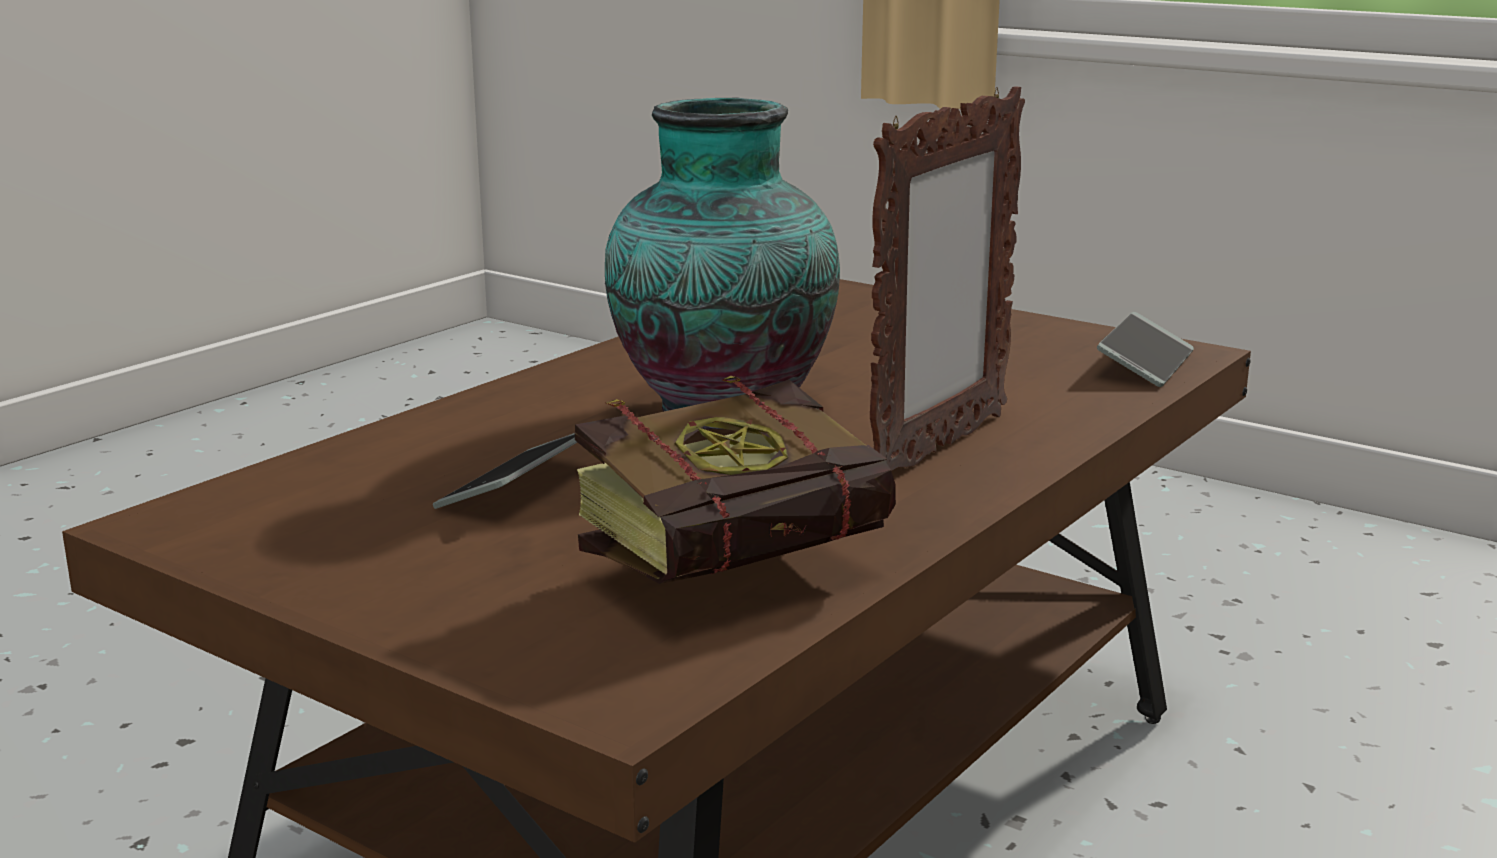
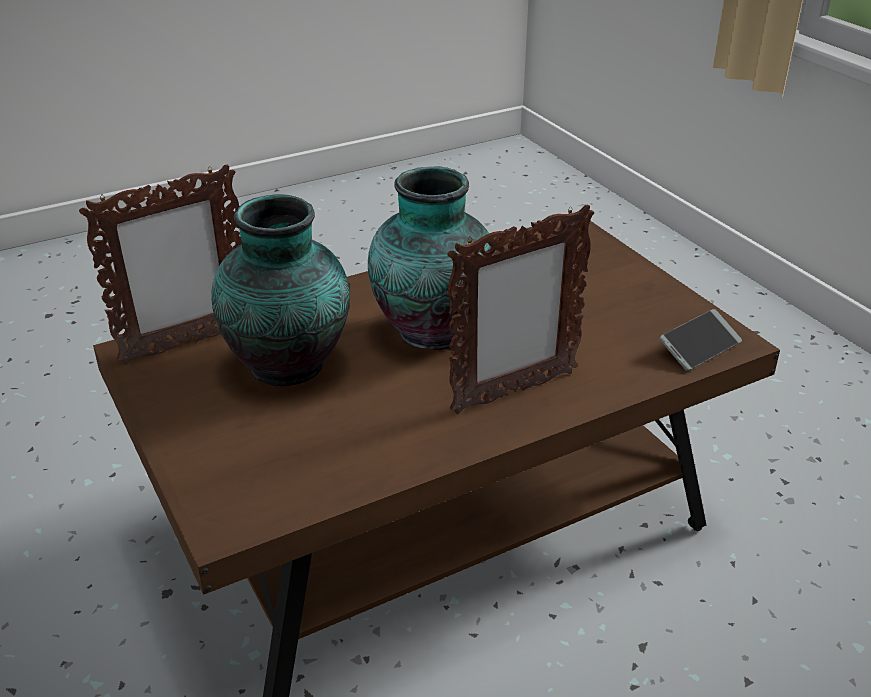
camera: 25 degrees right, 15 degrees up
(272, 496) = (186, 344): none -> picture frame
(517, 486) = (291, 366): phone -> vase
(761, 567) = (351, 457): book -> none

